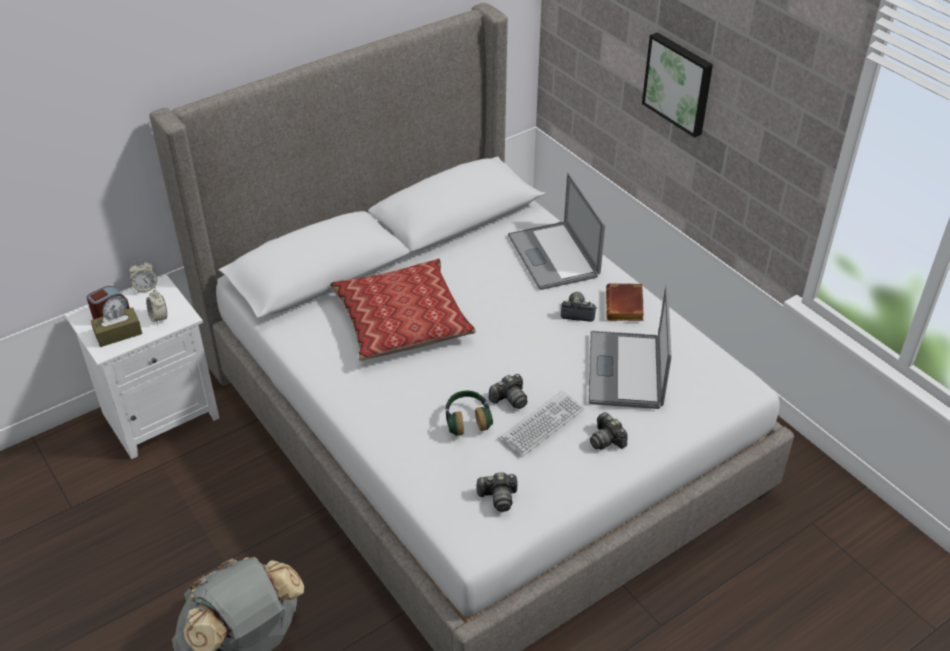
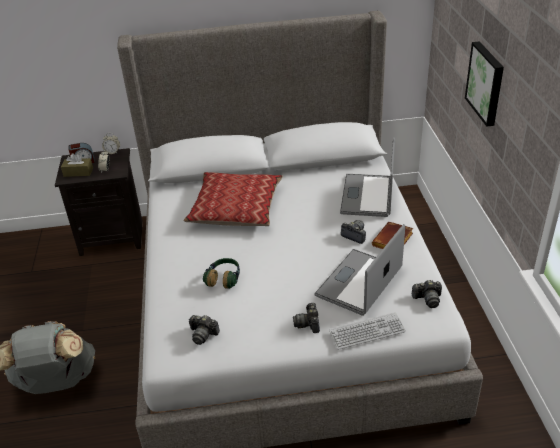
camera: 30 degrees right, 5 degrees down
(161, 414) = (113, 236): white nightstand -> black nightstand
(509, 399) = (262, 275): camera -> camera (427, 299)
(543, 423) = (271, 297): keyboard -> keyboard (367, 332)

